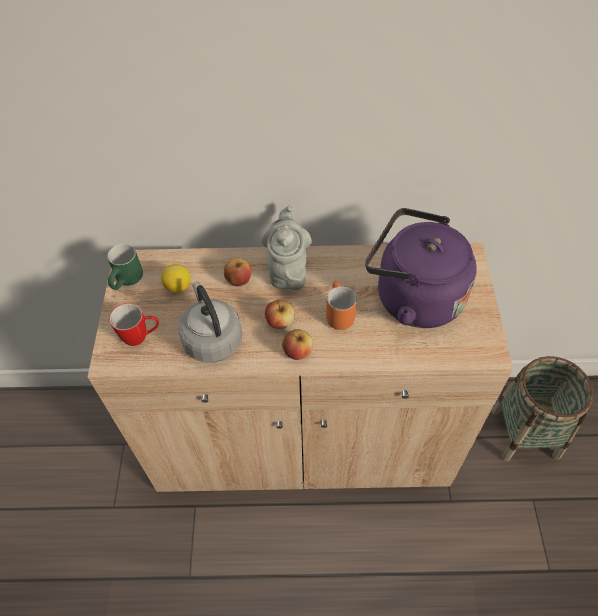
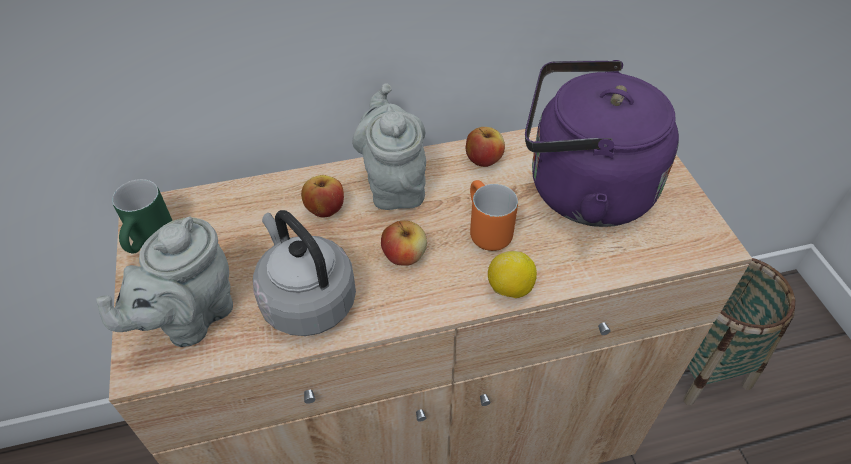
camera: 15 degrees left, 5 degrees down
(141, 337) = (190, 318): mug -> grey teapot
(178, 287) = (233, 234): lemon -> lemon (509, 288)
(297, 352) = (444, 293): apple -> apple (483, 160)

